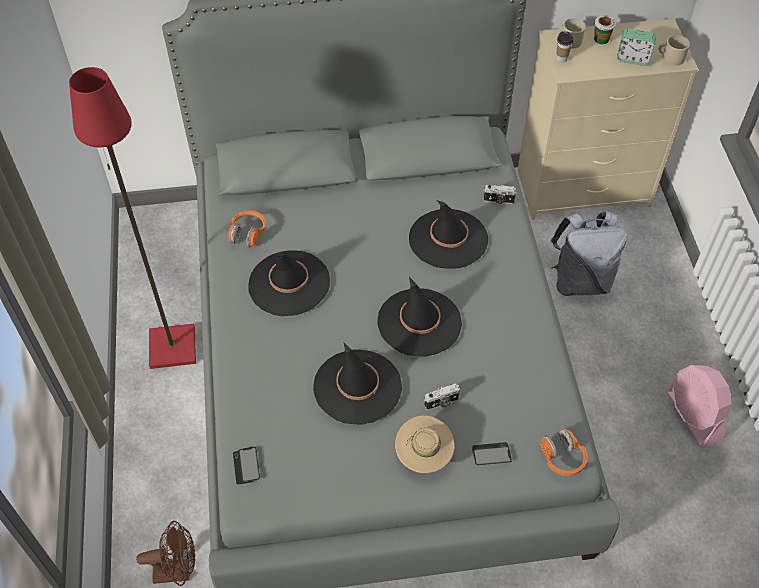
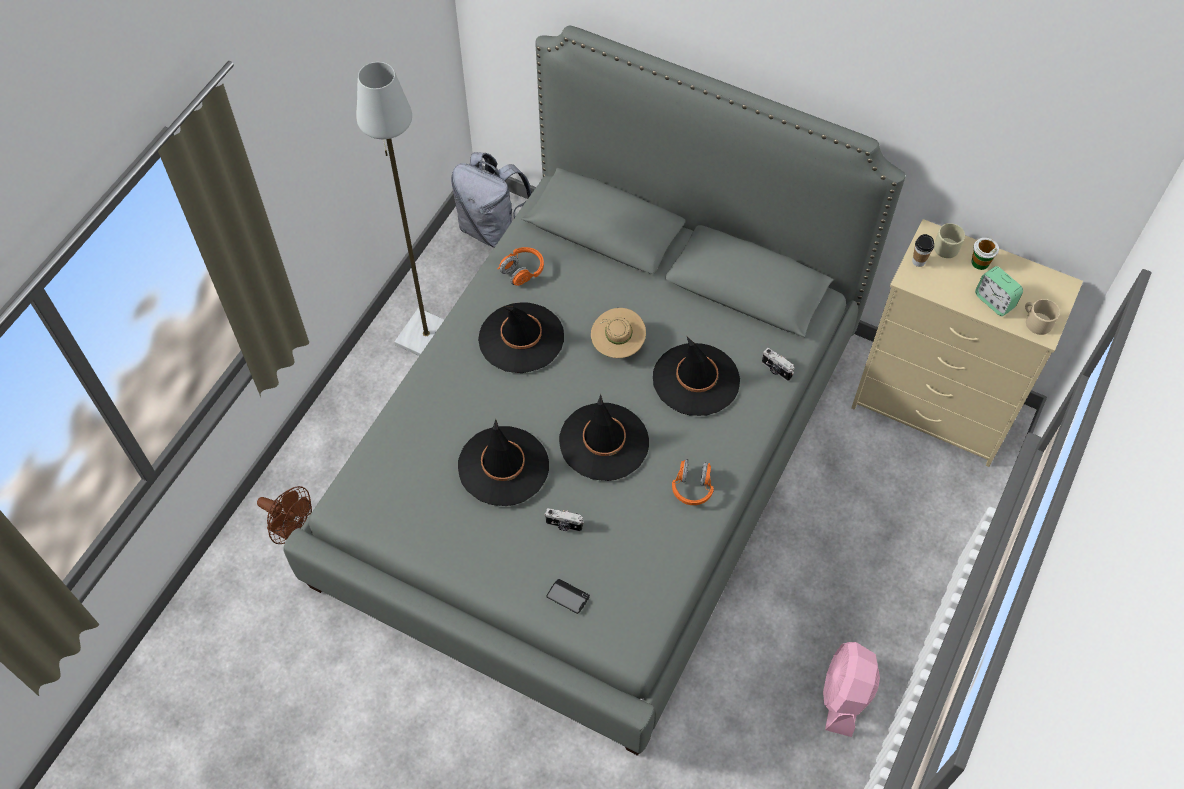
camera: 35 degrees right, 5 degrees up
(172, 348) = (425, 337): red floor lamp -> grey floor lamp
(246, 466) = (364, 476): phone -> none
(423, 455) = (511, 560): beige hat -> beige hat (617, 345)
(562, 458) = (626, 640): orange headphones -> orange headphones (692, 487)
(580, 281) = (847, 498): grey backpack -> grey backpack (492, 228)

